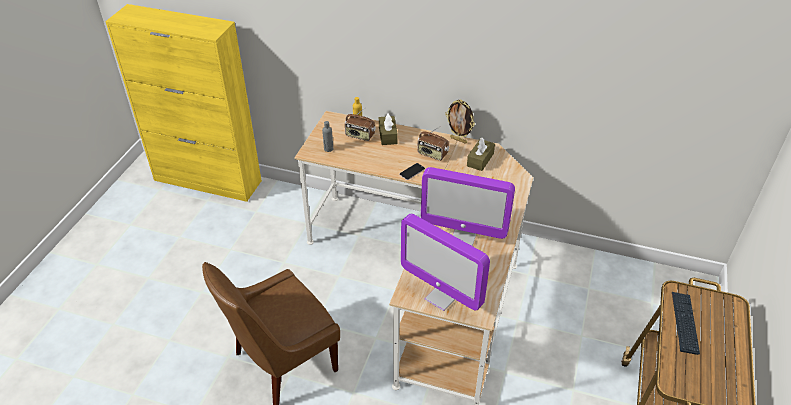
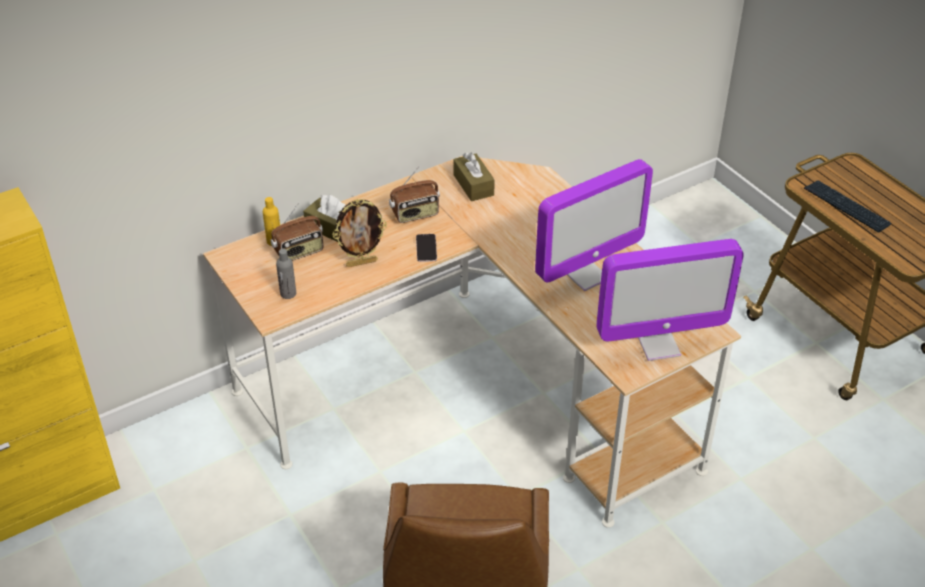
camera: 50 degrees left, 0 degrees up
(458, 140) = (417, 179): picture frame -> picture frame (361, 262)

